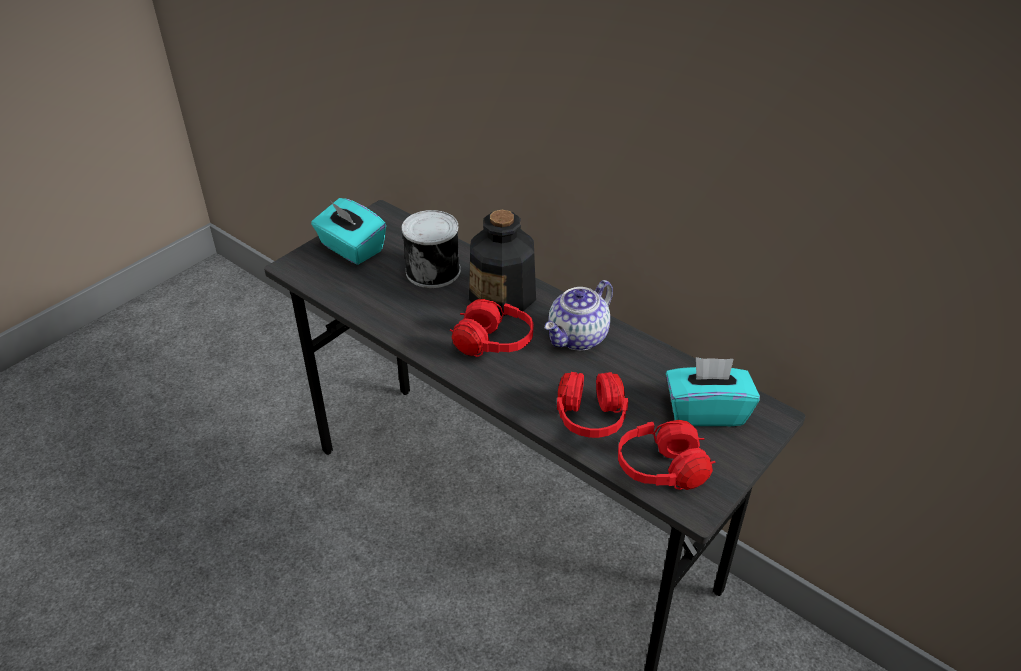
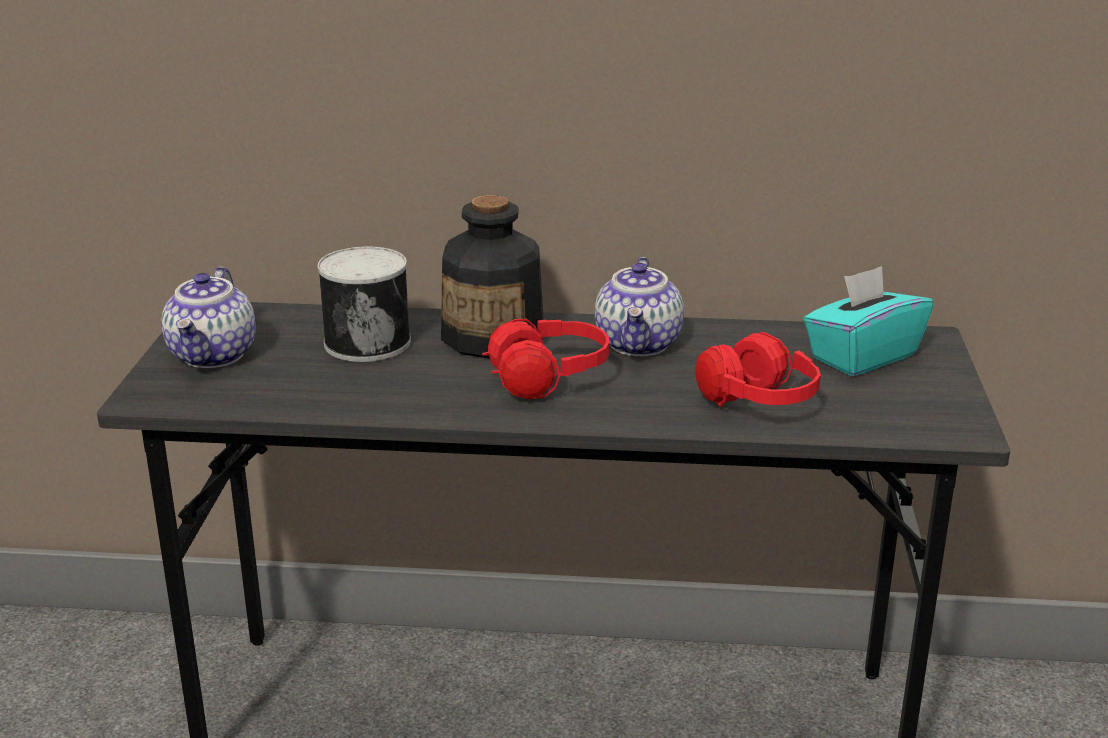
camera: 35 degrees left, 15 degrees down
(351, 248) = (214, 356): turquoise tissue box -> teapot
(662, 472) = (892, 418): red headphones -> none

